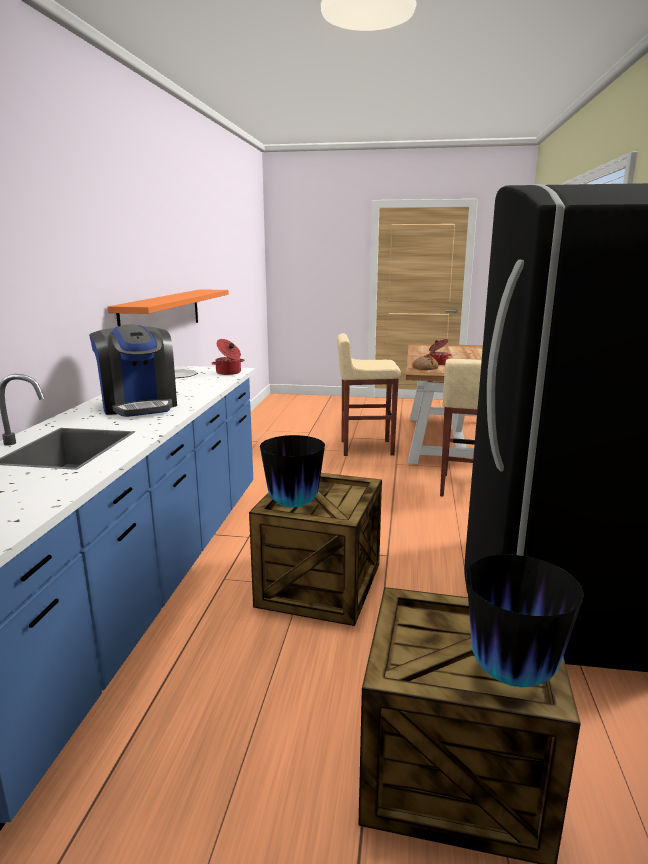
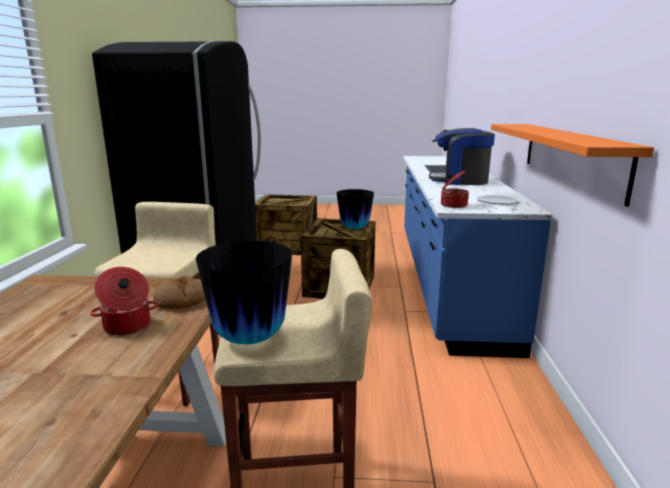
camera: 175 degrees right, 0 degrees up
(139, 405) = (460, 181): coffee machine -> coffee machine turned 45 degrees counterclockwise
(512, 674) = (275, 200): vase -> vase (250, 339)

